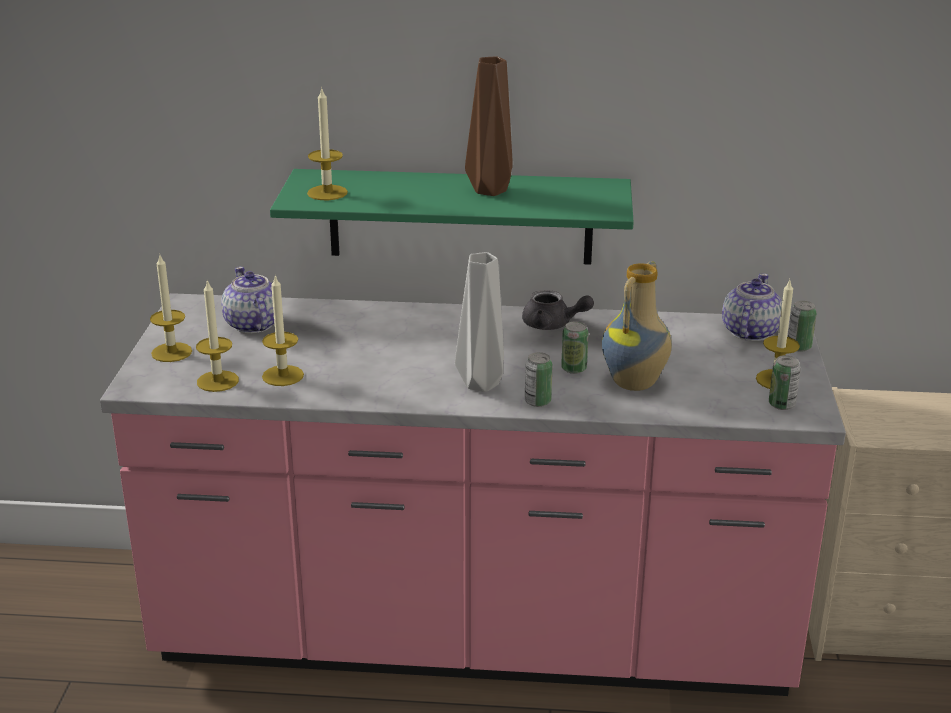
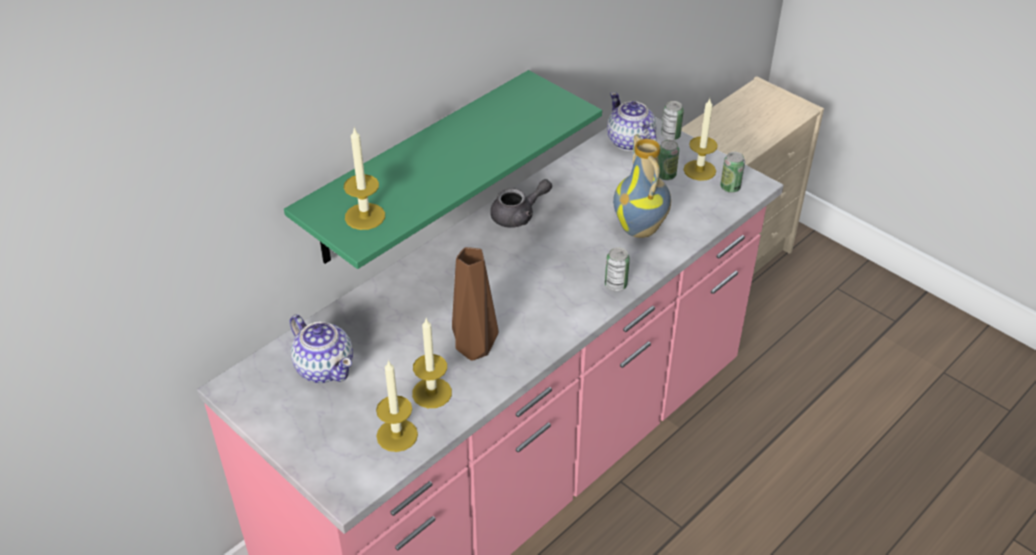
camera: 50 degrees left, 15 degrees up
(171, 352) = (313, 440): candle -> none
(252, 325) = (324, 367): teapot -> teapot turned 150 degrees counterclockwise
(480, 383) = (561, 296): grey vase -> none
(492, 191) = (471, 138): brown vase -> brown vase (476, 349)
(574, 369) = (591, 243): can -> can (665, 175)

